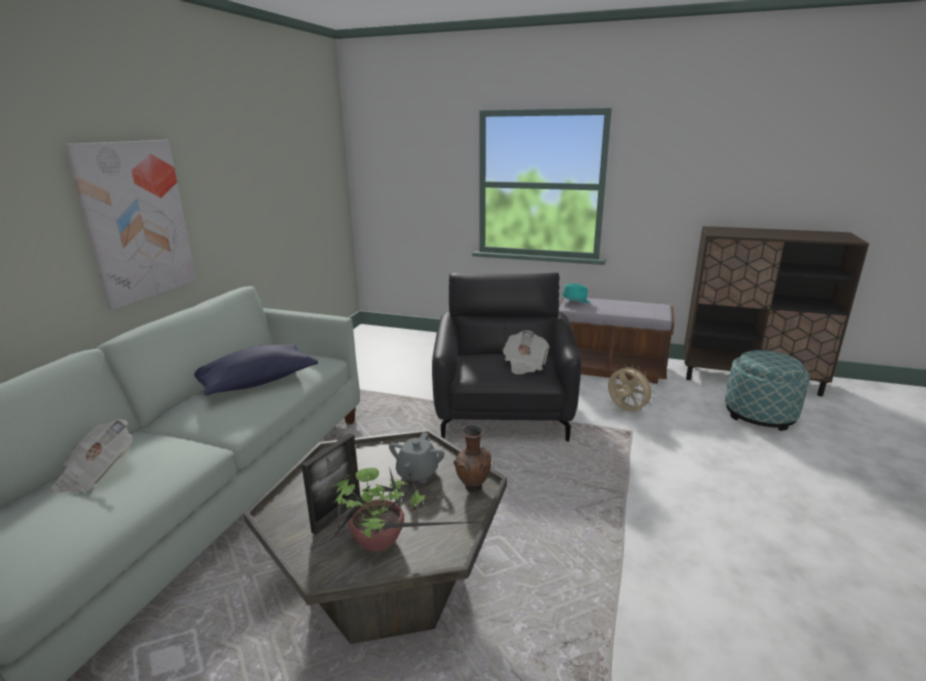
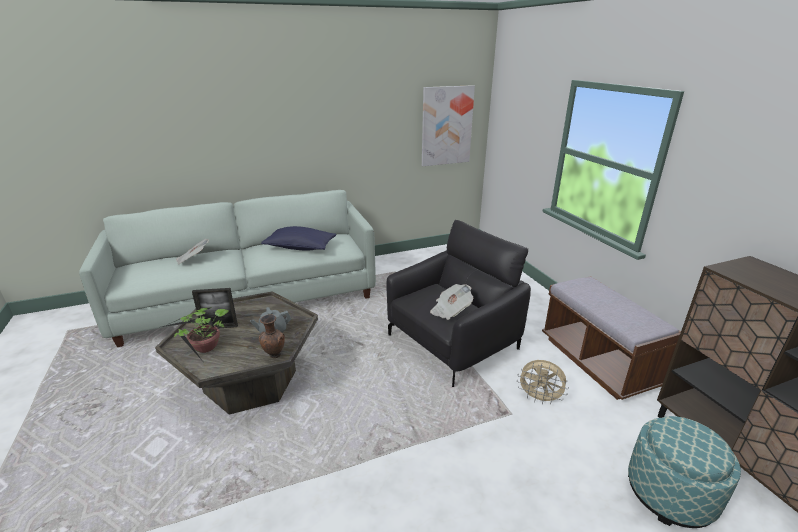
camera: 50 degrees right, 5 degrees up
(136, 221) = (282, 140): picture -> picture (446, 126)
(574, 301) = (581, 283): turquoise hat -> none
(626, 410) = (539, 398): beige fan -> beige fan turned 105 degrees clockwise

